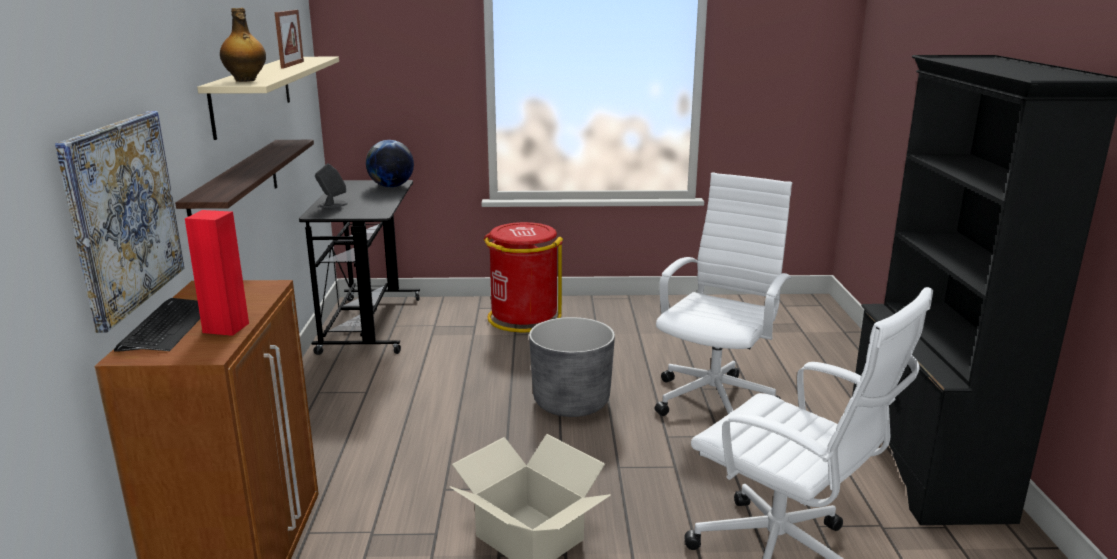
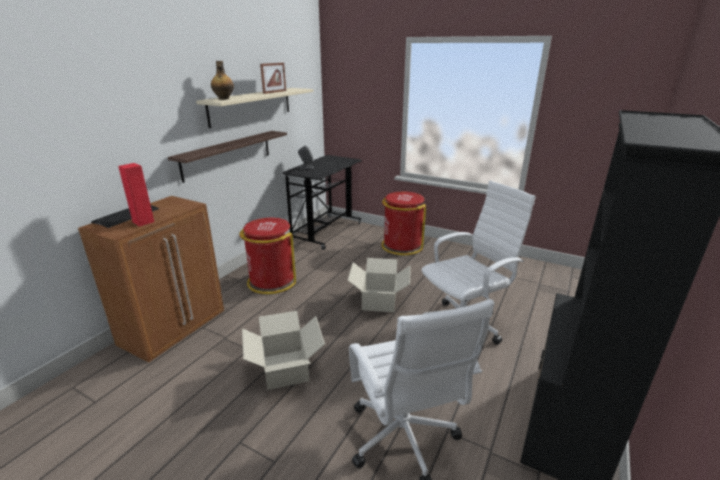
camera: 30 degrees right, 5 degrees up
(123, 214) = (118, 160): picture -> none
(357, 424) = (271, 281): none -> red trash can
(391, 186) = (346, 161): globe -> none
(571, 402) = (379, 300): grey planter -> cardboard box

